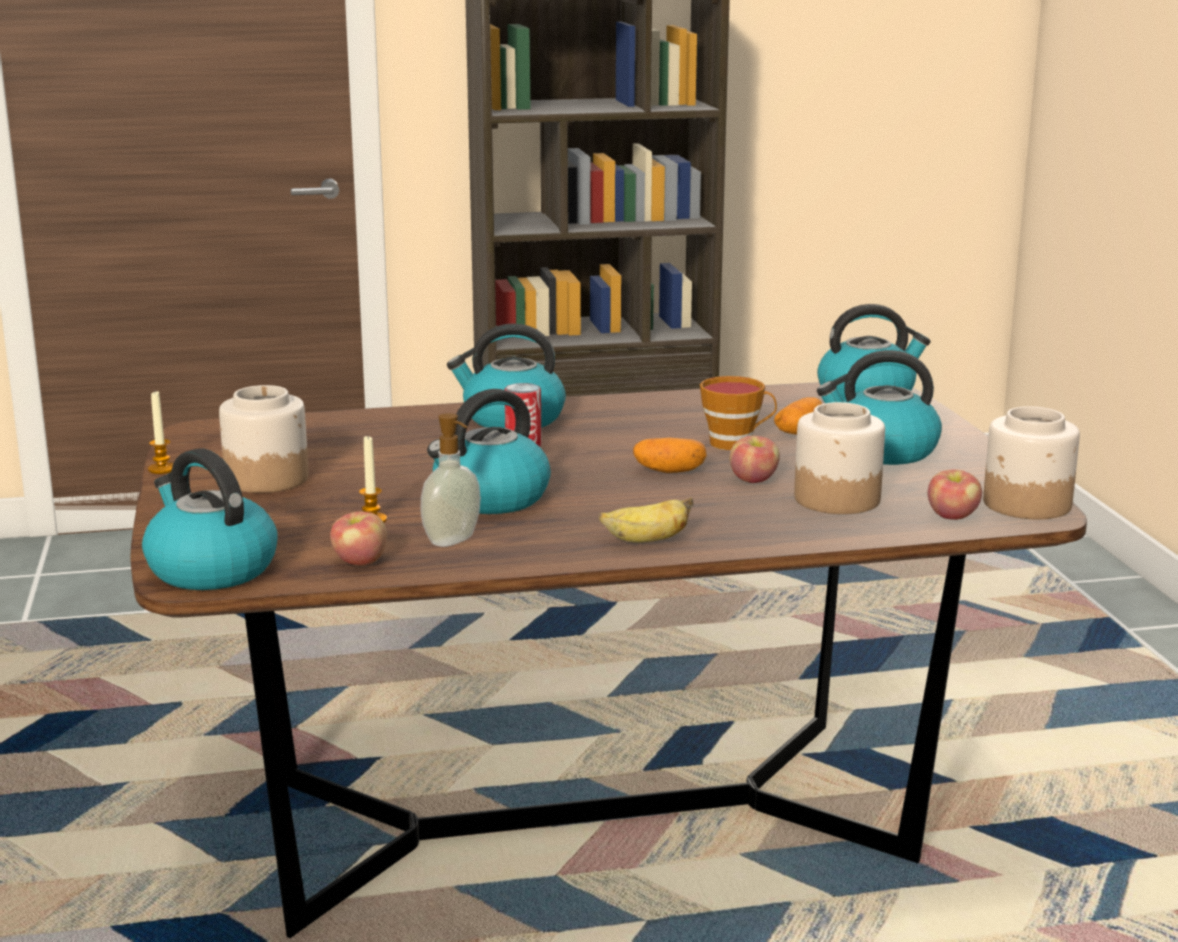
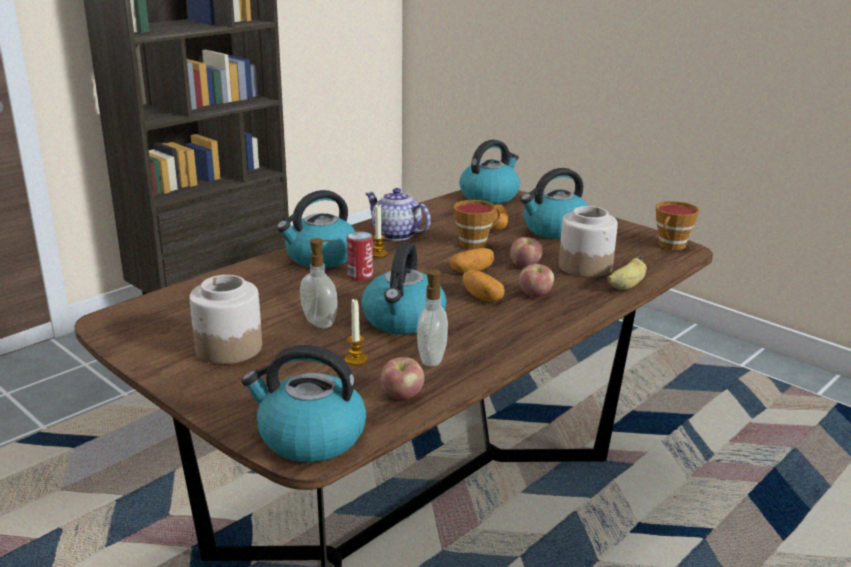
camera: 35 degrees left, 5 degrees up
(162, 469) = (132, 363): candle -> candle (378, 254)
(397, 479) = (321, 322): none -> soap dispenser
(629, 499) = (483, 297): none -> potato
(646, 540) = (539, 323): banana -> banana (626, 286)
(648, 414) = (395, 235): none -> teapot
(952, 516) = (653, 262): apple -> apple (535, 294)
(1027, 505) = (671, 246): jar -> cup

